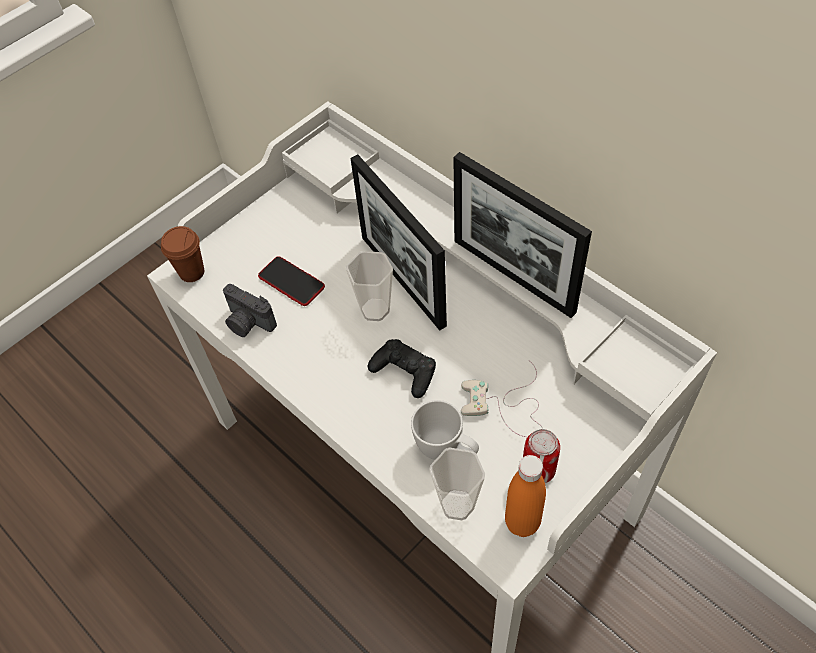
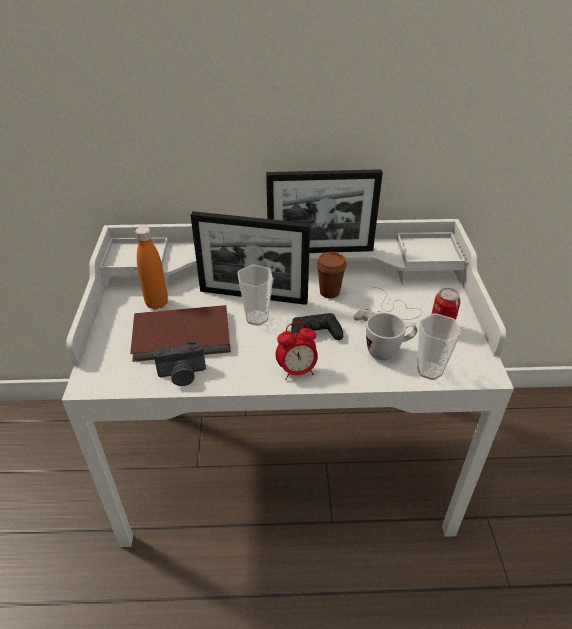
camera: 50 degrees left, 15 degrees down
(192, 272) = (99, 375): brown cup -> brown cup (329, 292)
(291, 282) = (183, 337): phone -> brown book
(339, 398) = (297, 371): none -> alarm clock
(522, 522) = (467, 354): orange bottle -> orange bottle (157, 303)

